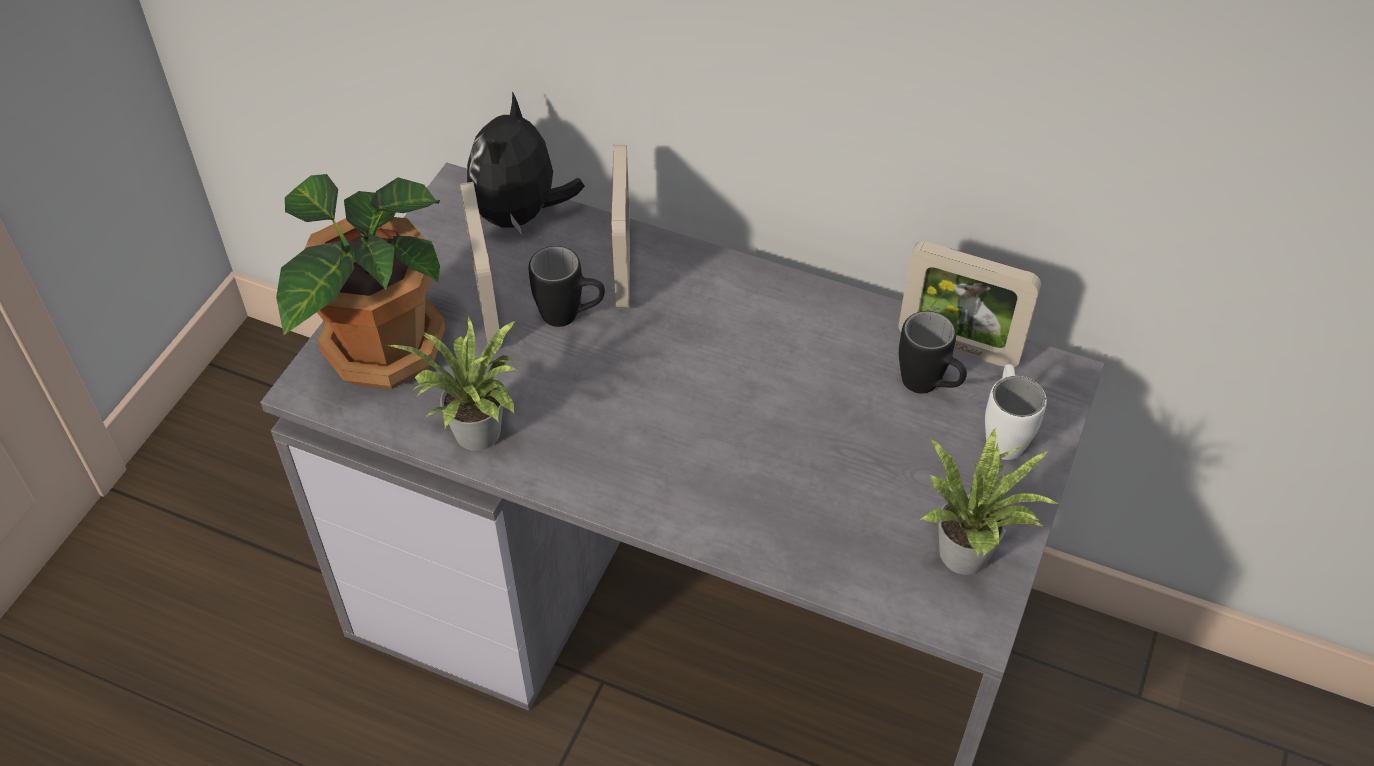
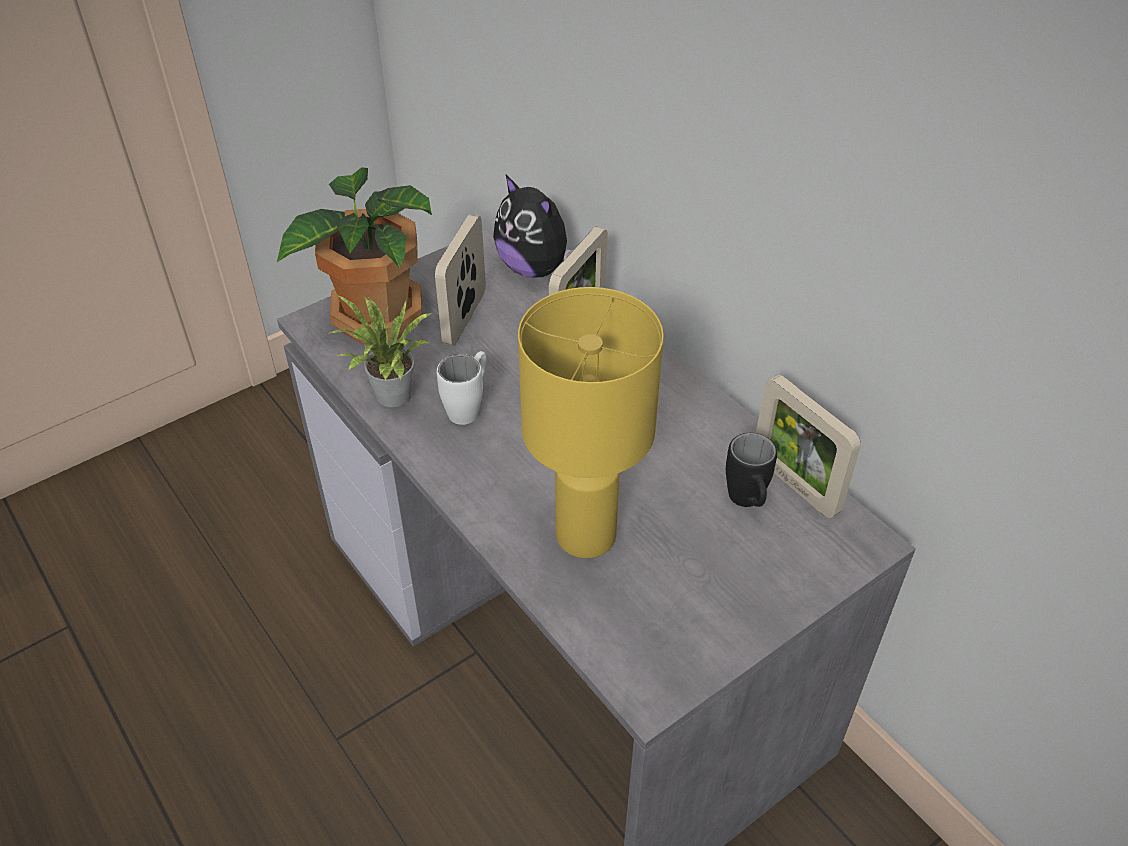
camera: 30 degrees right, 5 degrees down
(521, 215) = (535, 268): plush toy -> plush toy turned 90 degrees counterclockwise
(571, 317) = (516, 346): black mug -> none
(798, 492) = (585, 533): none -> yellow table lamp
(970, 553) = (687, 640): potted plant -> none
(1003, 434) = (783, 564): white mug -> white mug (469, 407)

